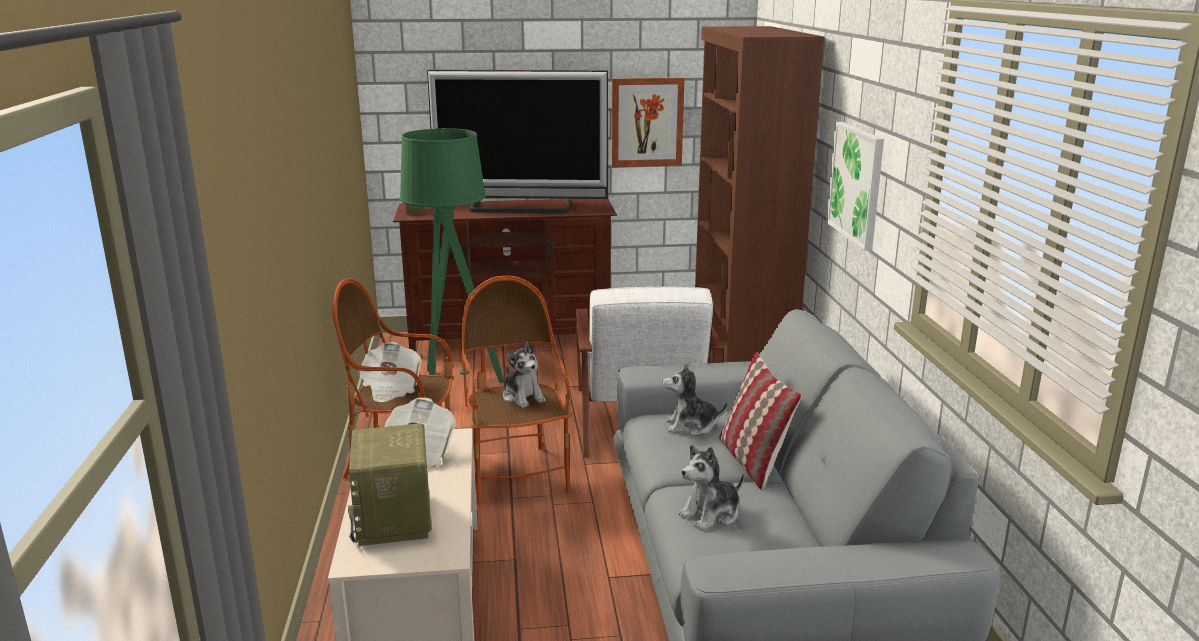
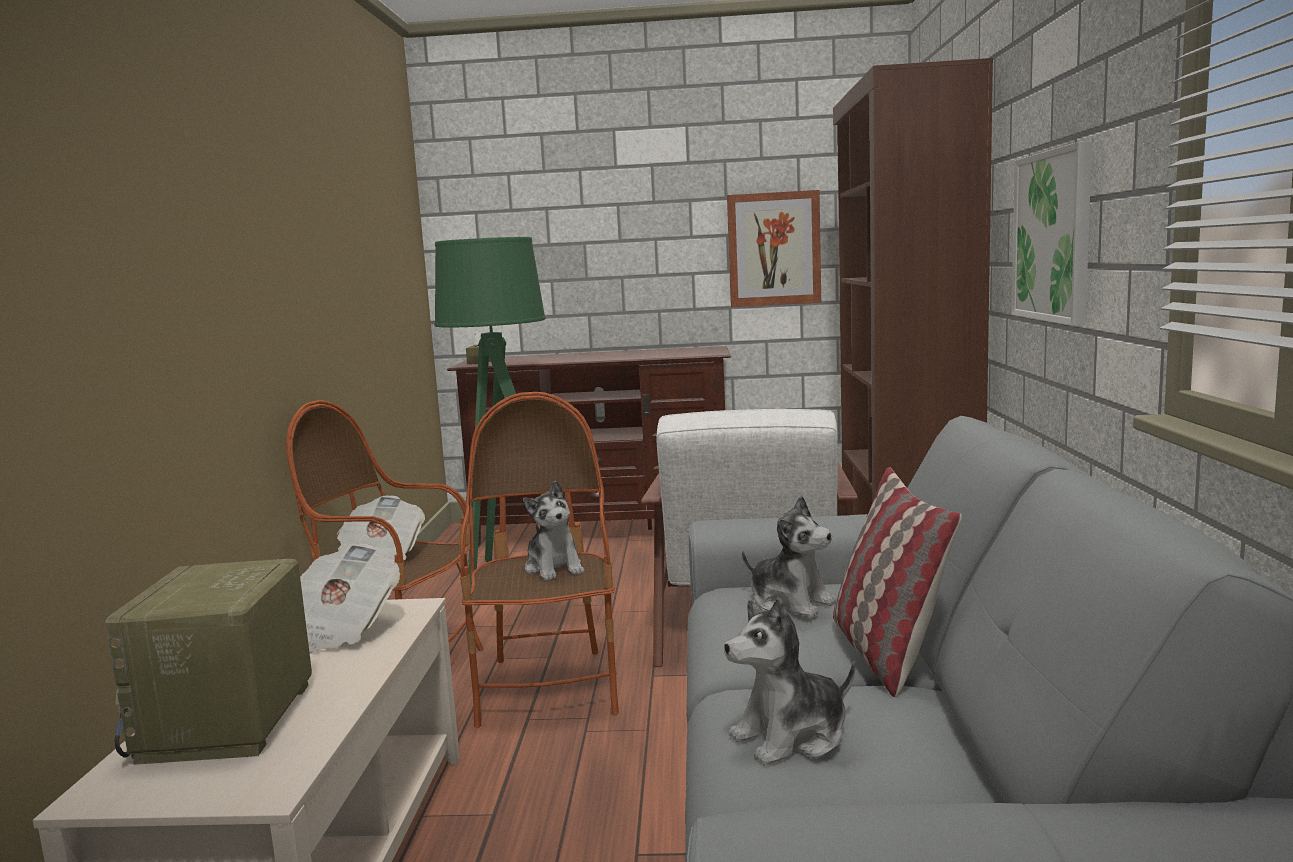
camera: 10 degrees right, 10 degrees down
(521, 207) = (612, 355): television -> none
(691, 426) = (790, 602): plush toy -> plush toy turned 150 degrees counterclockwise

